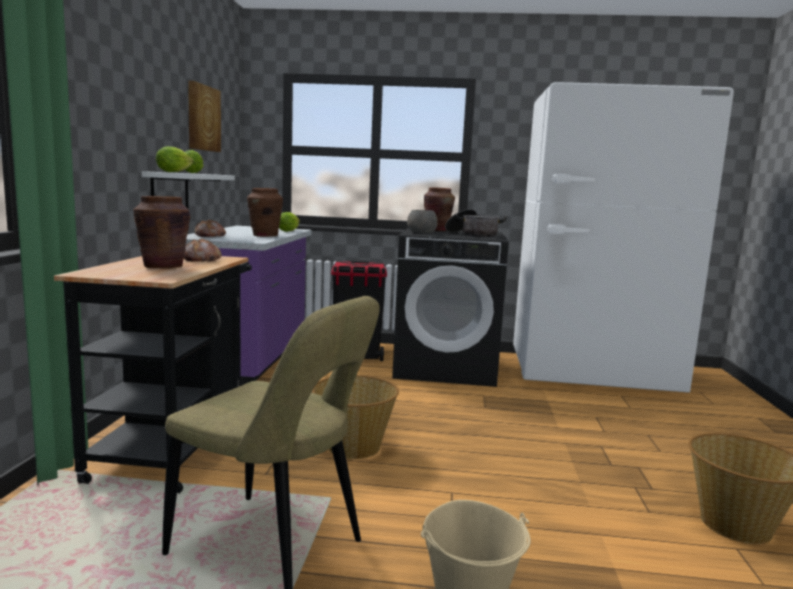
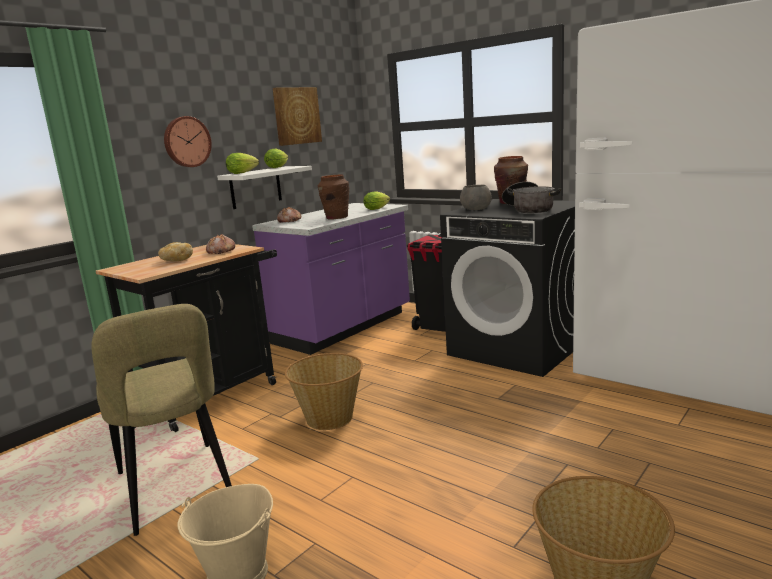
camera: 35 degrees right, 5 degrees up
(119, 122) = (186, 142): none -> wall clock
(163, 267) = (176, 260): brown vase -> bread

